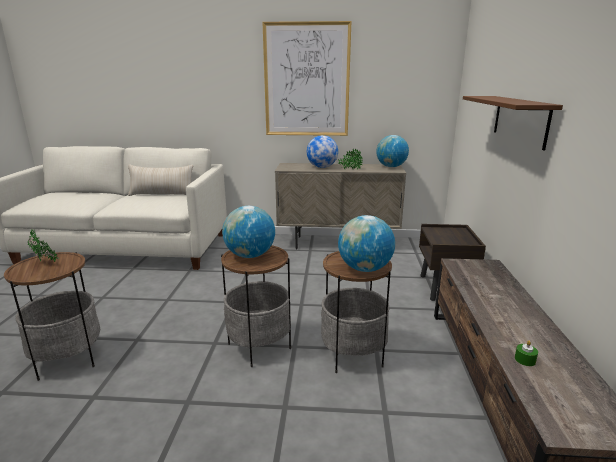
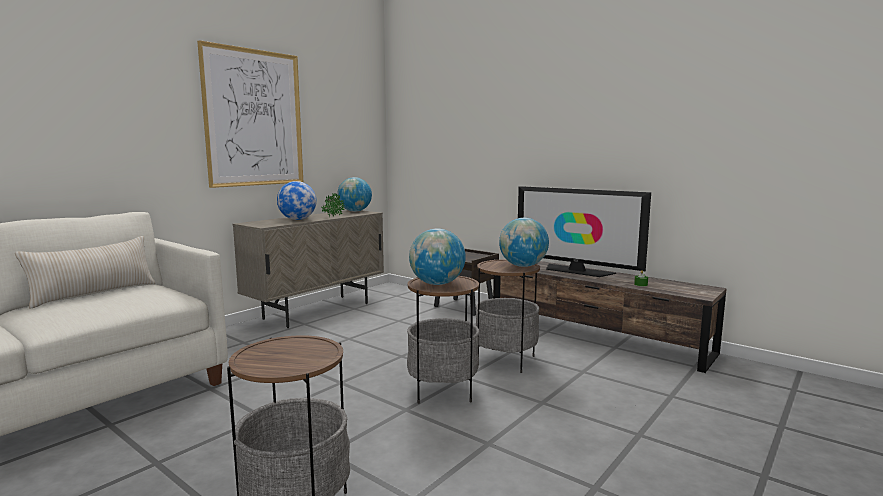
camera: 55 degrees left, 10 degrees down
(45, 262) = (275, 353): potted plant -> none
(506, 302) = (576, 271): none -> television
(520, 120) = (515, 146): brown shelf -> none

